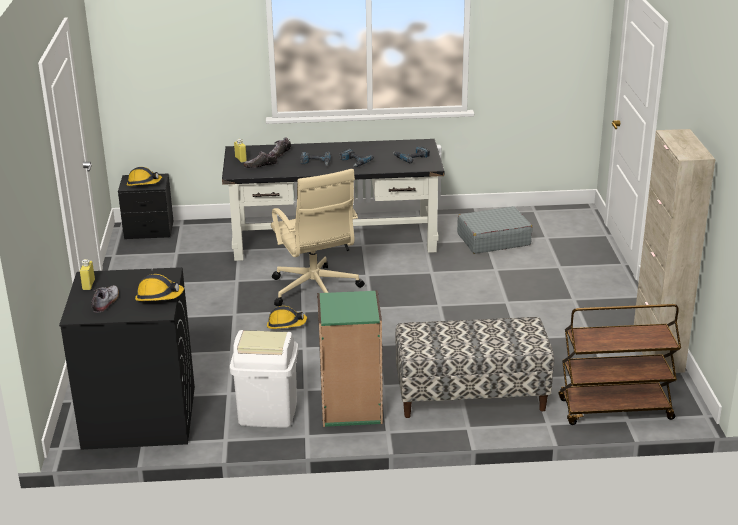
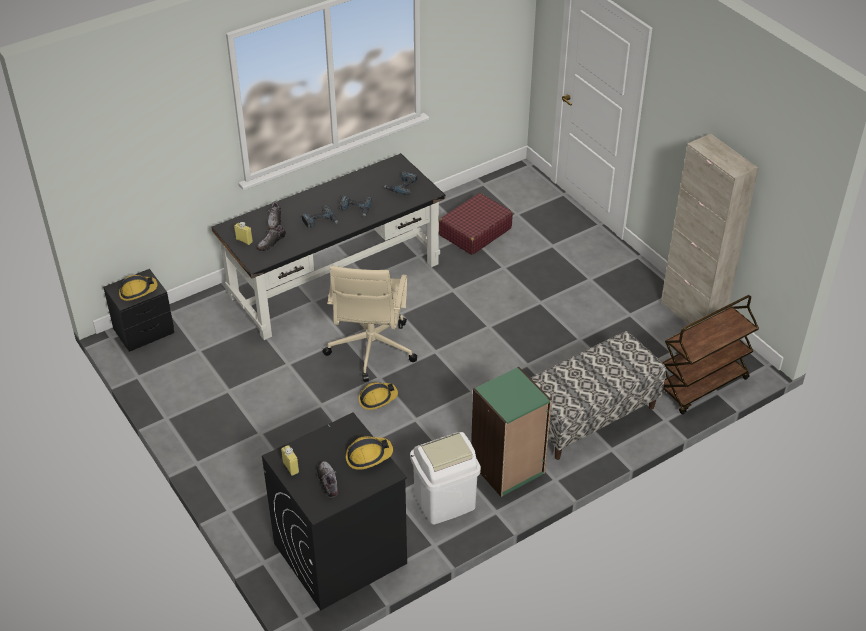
camera: 30 degrees left, 15 degrees up
(315, 291) = (370, 350): beige office chair -> beige office chair turned 60 degrees clockwise
(493, 239) = (475, 232): grey suitcase -> red suitcase

